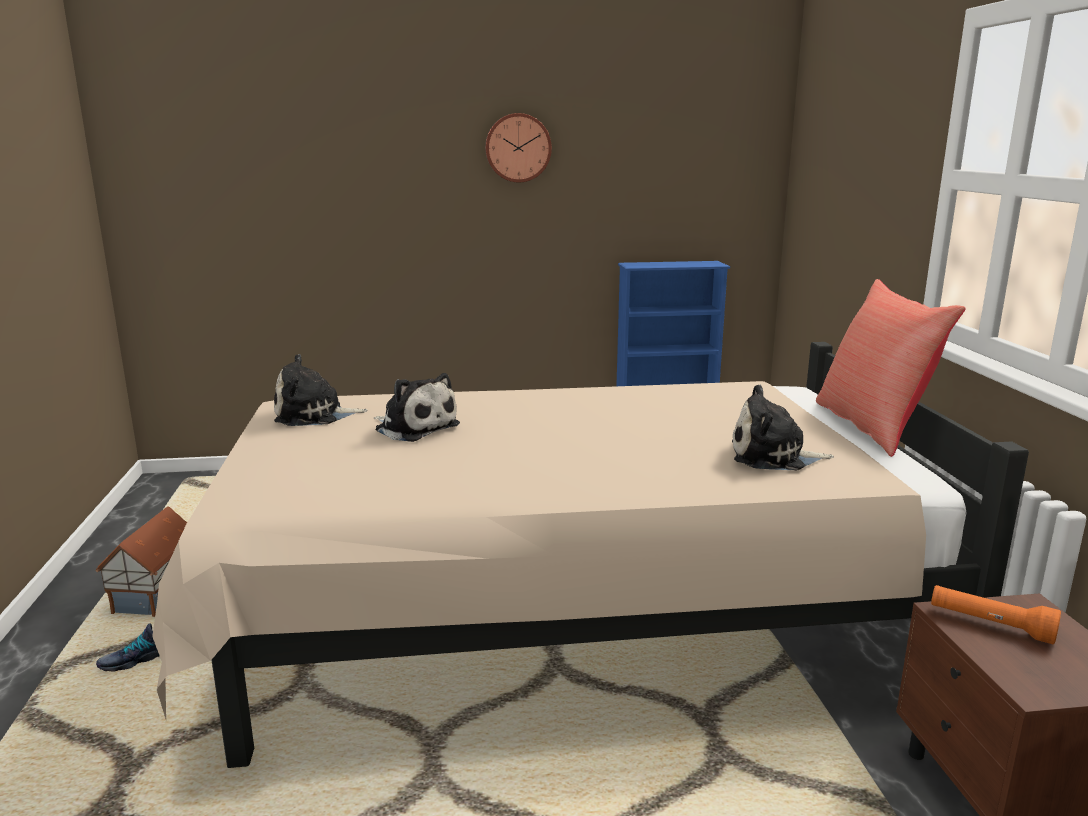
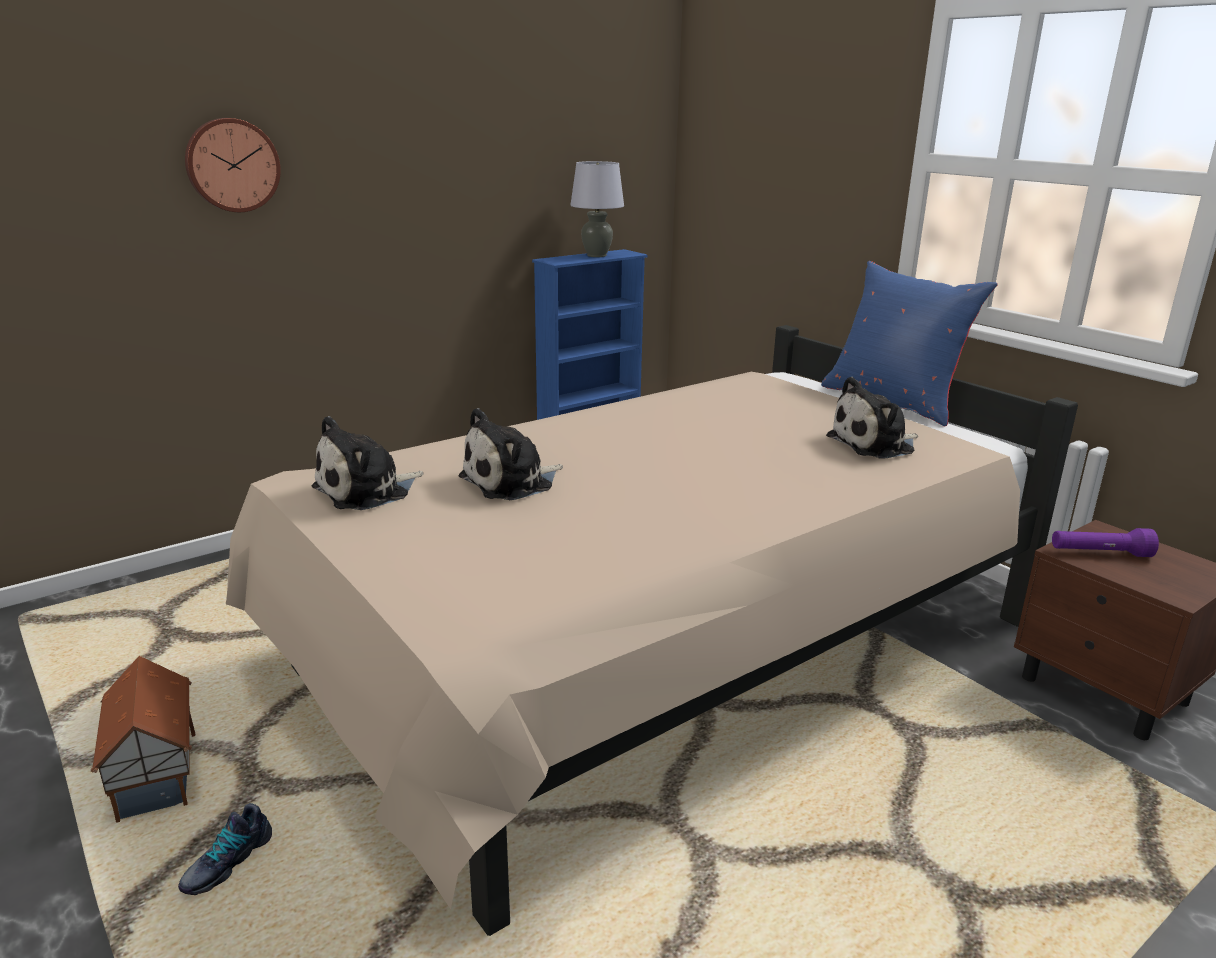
camera: 30 degrees left, 5 degrees up
(414, 427) = (511, 482): plush toy -> plush toy turned 135 degrees clockwise
(518, 148) = (417, 128): wall clock -> wall clock (232, 165)
(679, 263) = (596, 255): none -> grey table lamp
(873, 427) = (893, 401): red pillow -> blue pillow
(990, 625) = (1100, 553): orange flashlight -> purple flashlight

